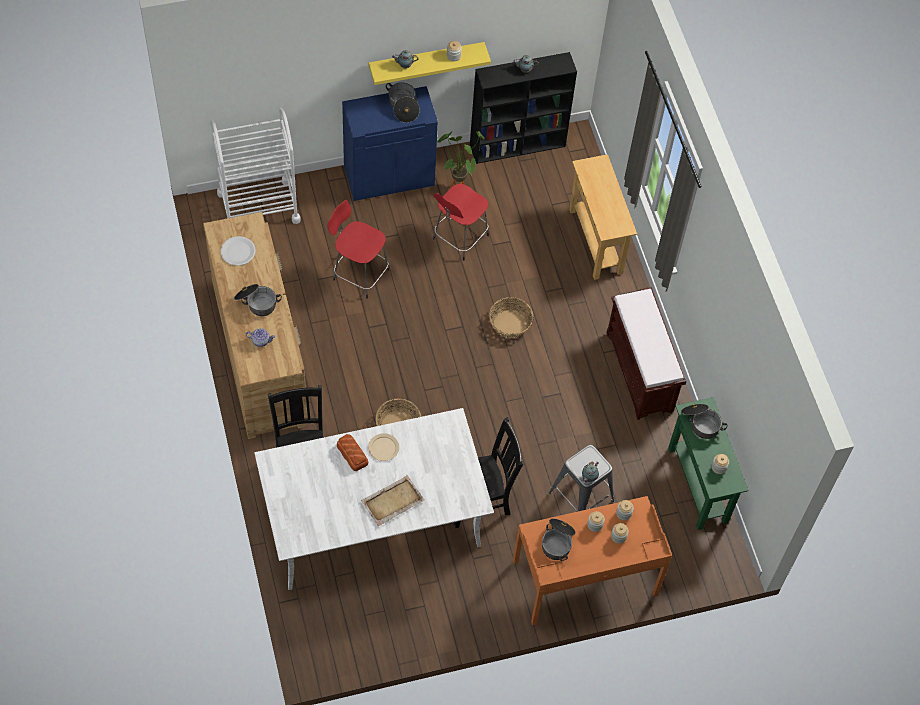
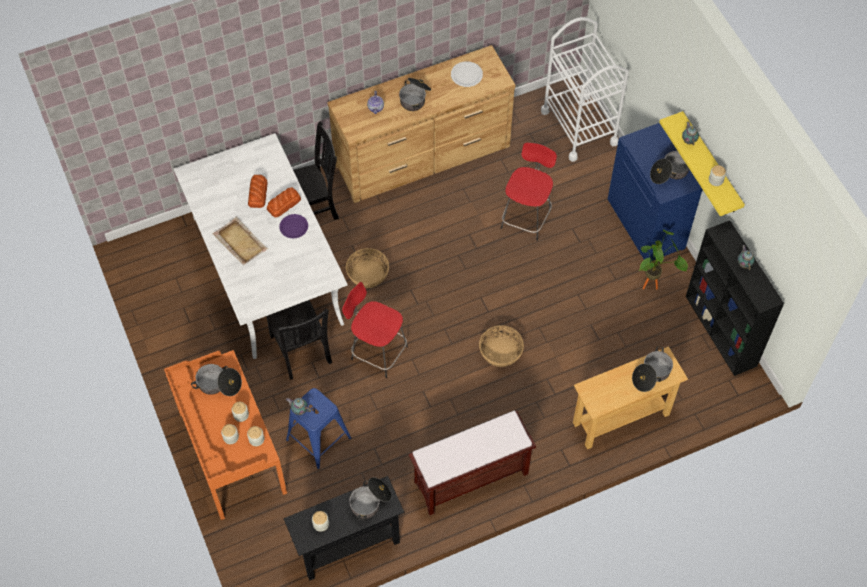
camera: 85 degrees right, 0 degrees up
(332, 477) = (258, 193): none -> bread
(383, 448) = (293, 227): beige plate -> purple plate
(459, 238) = (589, 294): red stool -> red stool (377, 352)
(581, 497) = (318, 439): grey stool -> blue stool
(599, 180) = (651, 374): none -> cooking pot
(697, 485) = (348, 547): green console table -> black console table

